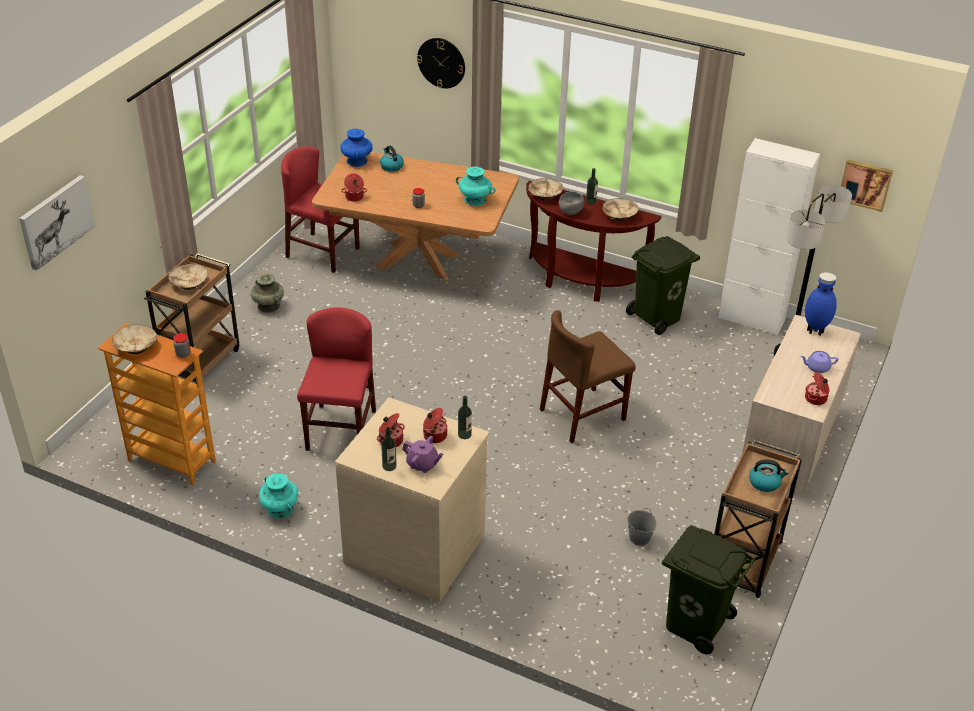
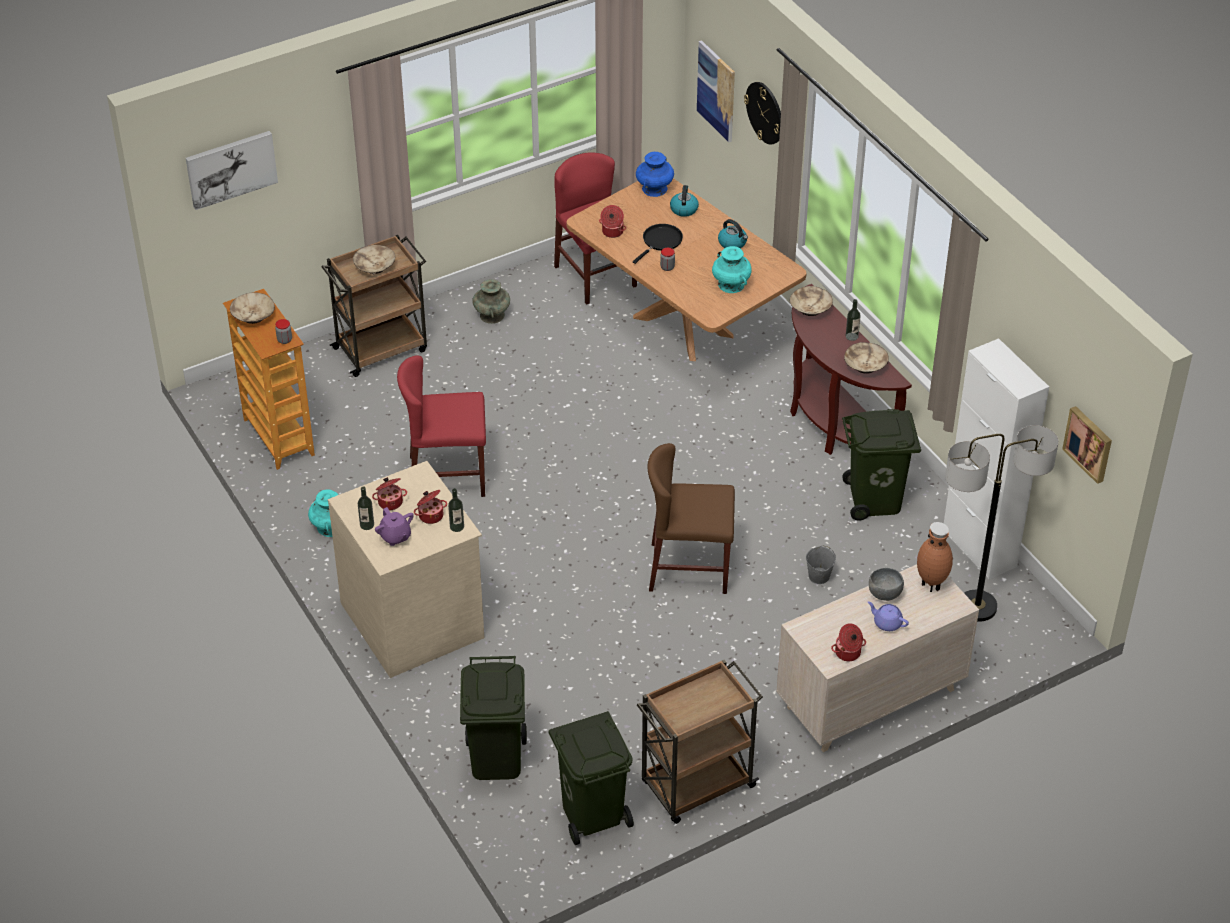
camera: 35 degrees right, 5 degrees up
(341, 430) = (447, 476): red chair -> red chair turned 135 degrees counterclockwise
(377, 68) = (716, 91): none -> picture
(396, 191) = (660, 241): none -> black frying pan
(571, 212) = (817, 340): grey bowl -> grey bowl (885, 595)
(582, 621) = (495, 758): none -> green trash can
(639, 538) = (621, 713): grey bucket -> grey bucket (819, 576)
(765, 482) = (702, 706): kettle -> kettle (733, 243)
(815, 330) = (932, 584): blue vase -> brown vase

